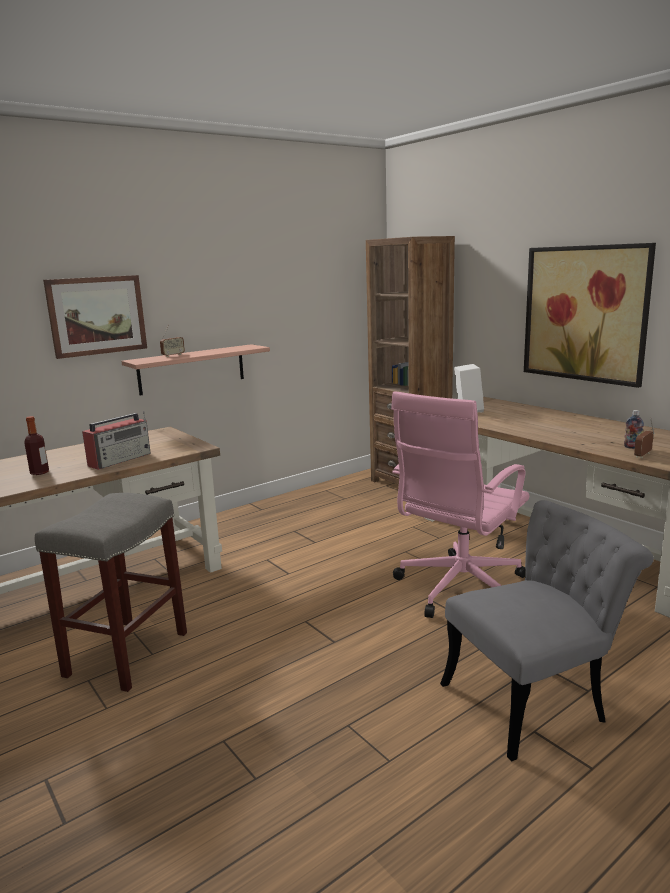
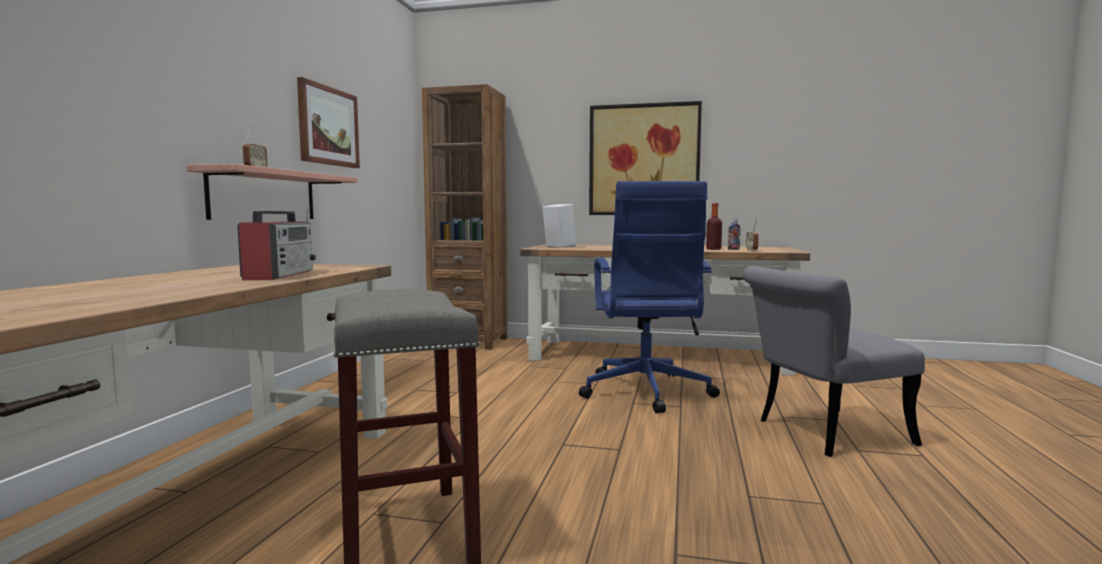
camera: 40 degrees left, 10 degrees down
(39, 472) = (167, 287): bottle -> bottle (713, 249)
(97, 315) = (159, 91): picture -> picture (328, 126)
(459, 589) = (645, 392): pink office chair -> blue office chair
(535, 698) = (821, 433): grey chair -> grey chair turned 135 degrees counterclockwise

